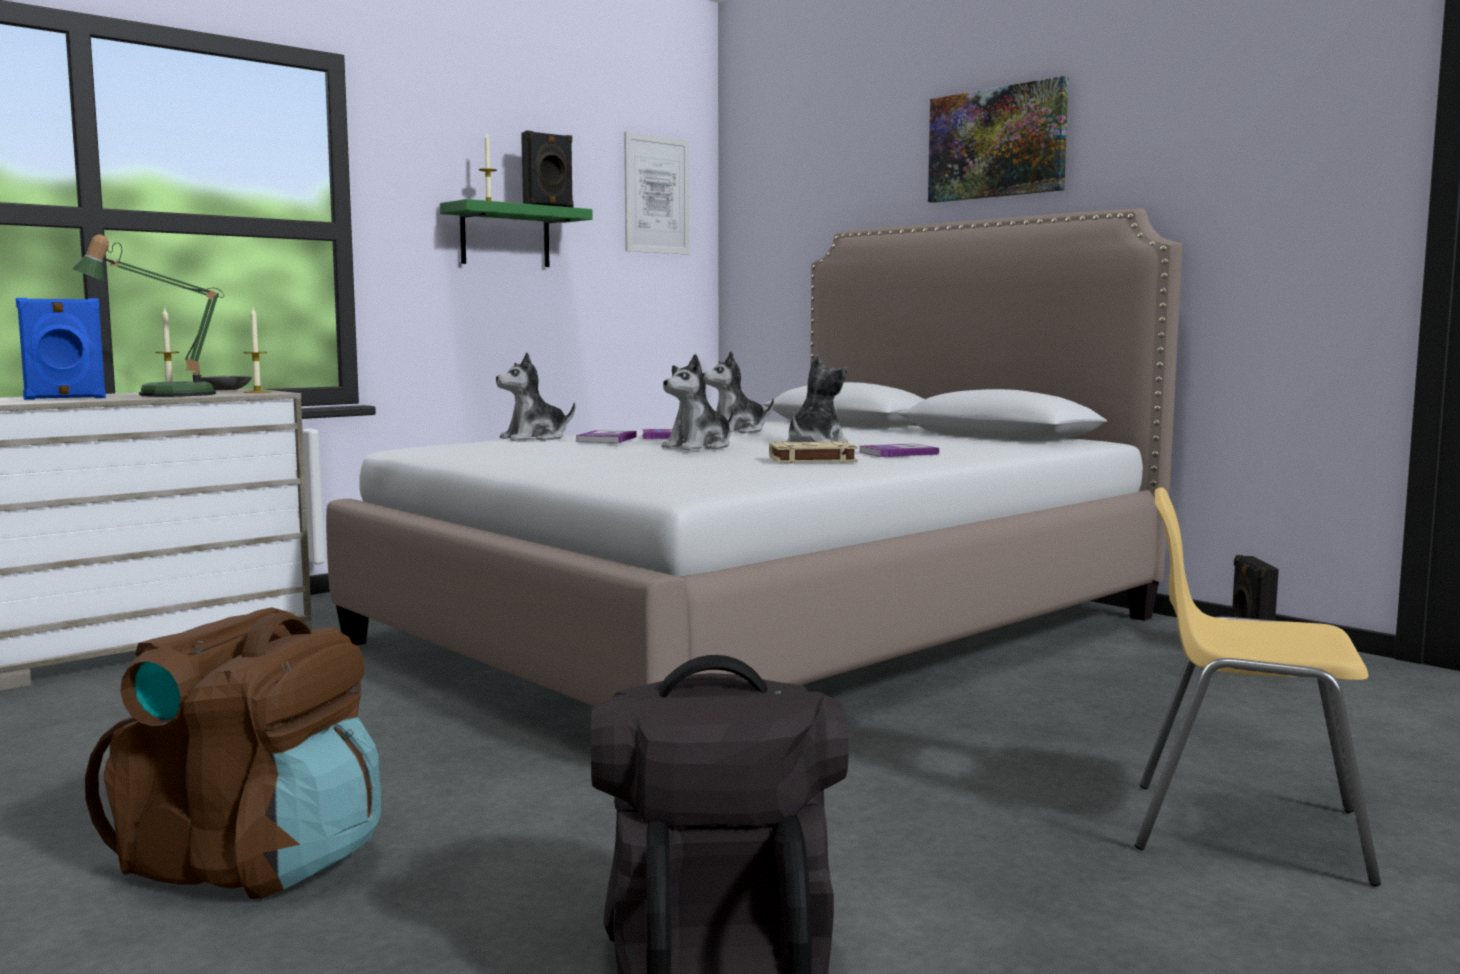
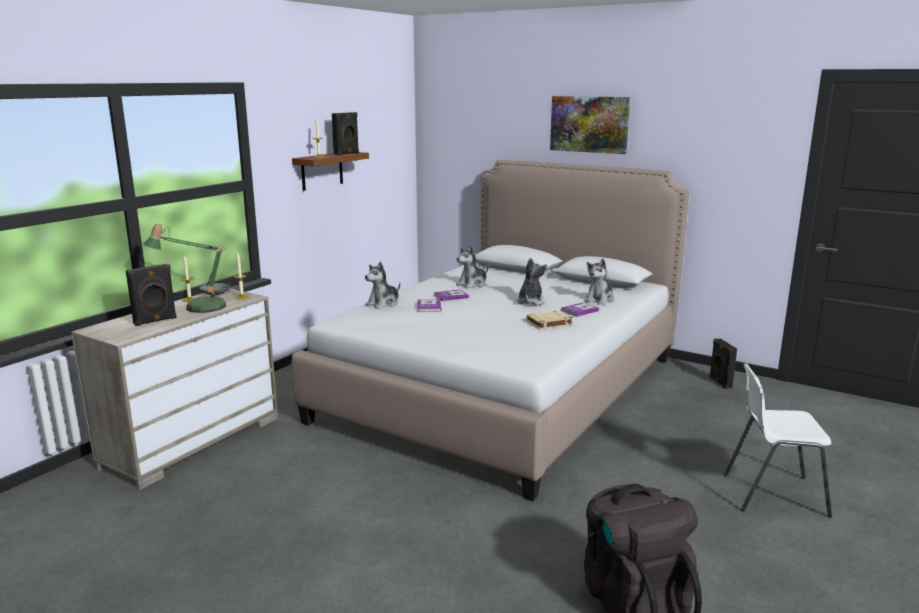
camera: 15 degrees left, 10 degrees up
(65, 398) = (155, 321): blue speaker -> black speaker
(253, 862) = (402, 578): brown backpack -> none
(505, 236) = (322, 170): green shelf -> brown shelf
(657, 195) = (389, 132): picture -> none
(699, 447) = (480, 310): plush toy -> plush toy (599, 300)
(1244, 830) = (772, 494): yellow chair -> white chair

